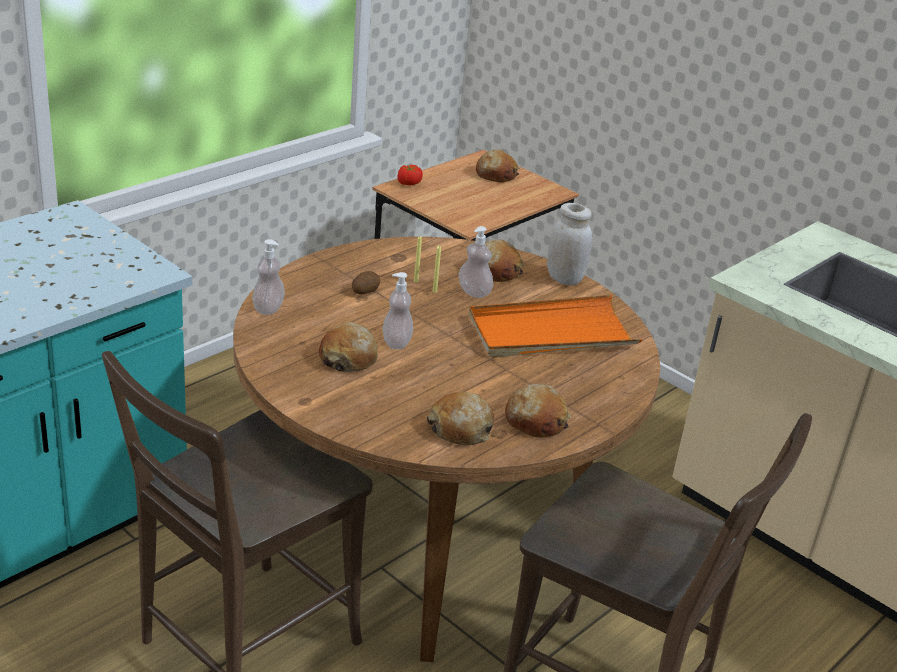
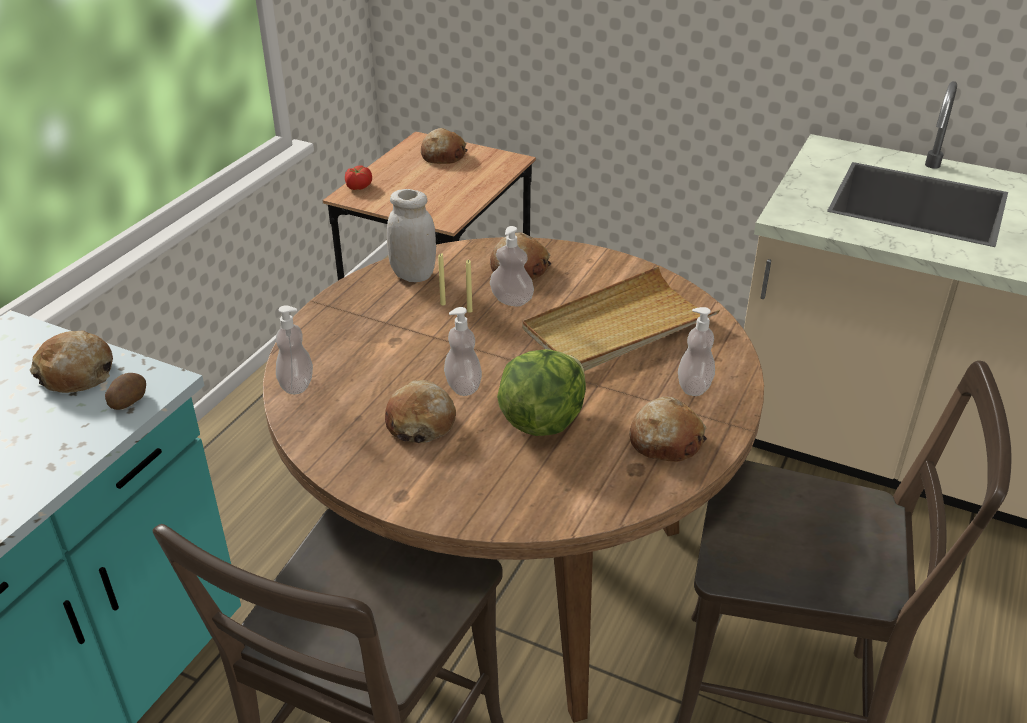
camera: 15 degrees left, 5 degrees up
(365, 291) = (394, 331): potato -> potato (128, 401)
(444, 381) = (541, 420): none -> lettuce
(460, 429) = (592, 477): bread -> bread (76, 374)
(551, 333) = (618, 327): orange tray -> beige tray
(564, 279) = (594, 259): white jar -> white jar (413, 275)
(586, 391) = (694, 386): none -> soap dispenser

